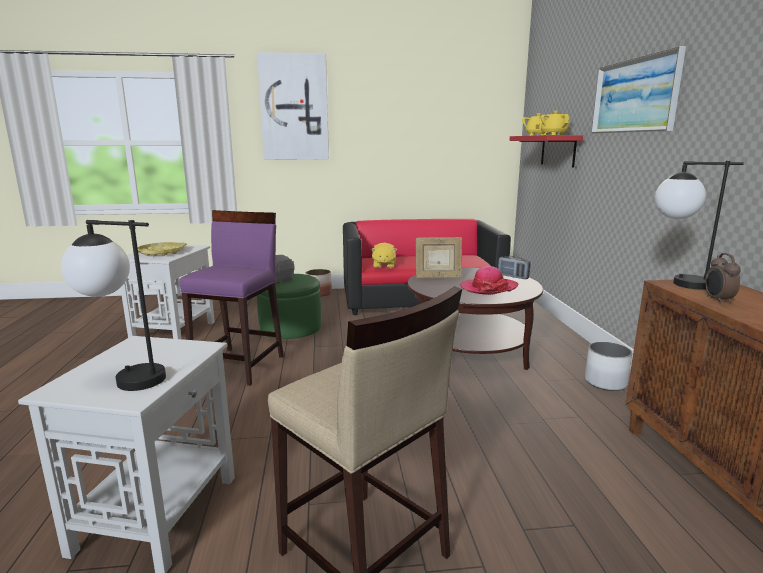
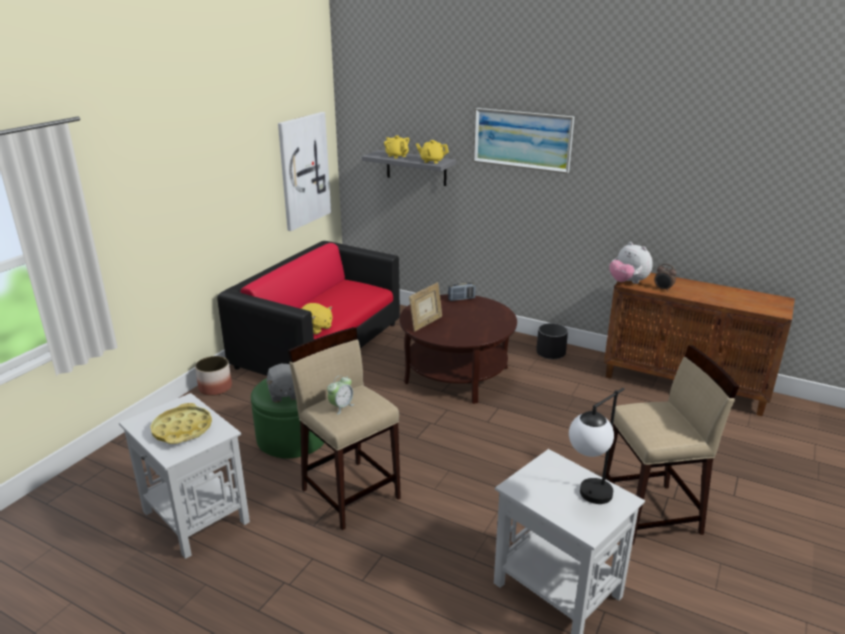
camera: 55 degrees left, 10 degrees up
(221, 268) = (341, 407): none -> alarm clock
(240, 366) = (351, 493): purple stool -> beige stool
(294, 108) = (146, 169): picture -> picture (304, 170)
(488, 288) = (477, 318): hat -> none
(558, 150) = (416, 168): red shelf -> grey shelf
(605, 382) = (550, 353): white planter -> black planter
(676, 283) = (628, 282): table lamp -> plush toy

